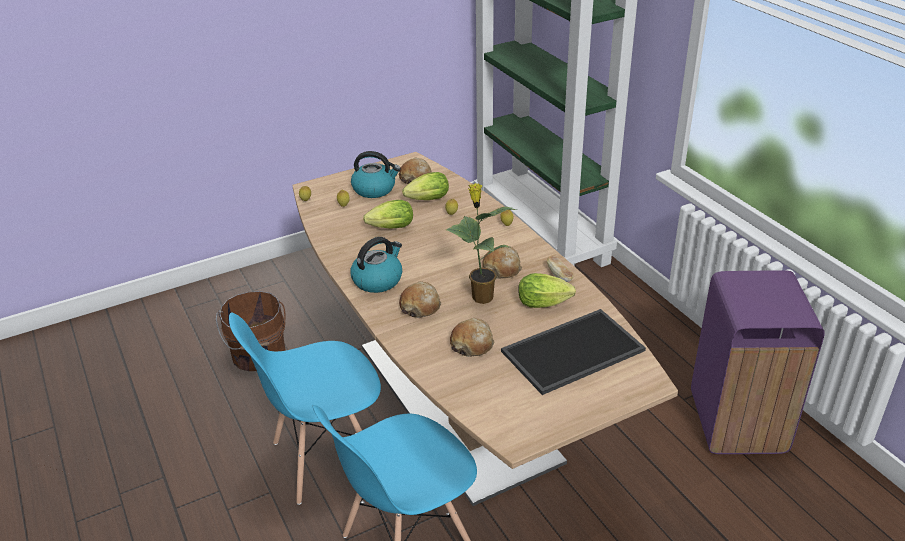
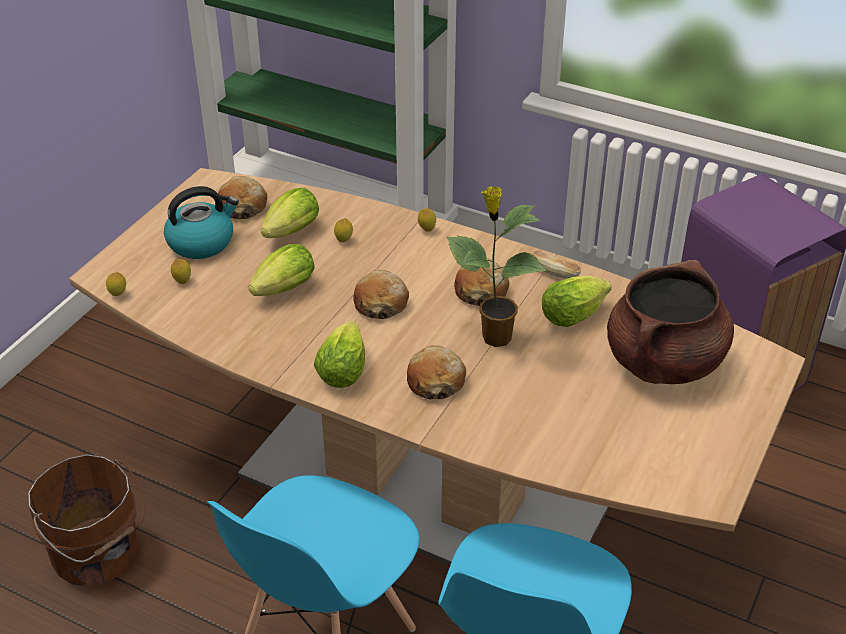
camera: 35 degrees left, 5 degrees up
(378, 280) = (344, 368): kettle -> lettuce
(472, 344) = (547, 402): bread -> bread (381, 303)
(573, 353) = (664, 362): tray -> brown cooking pot

